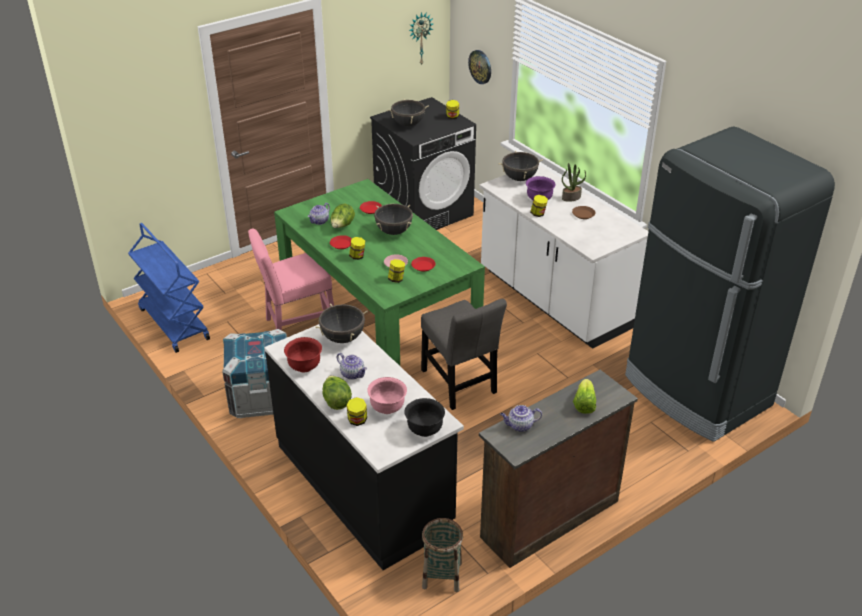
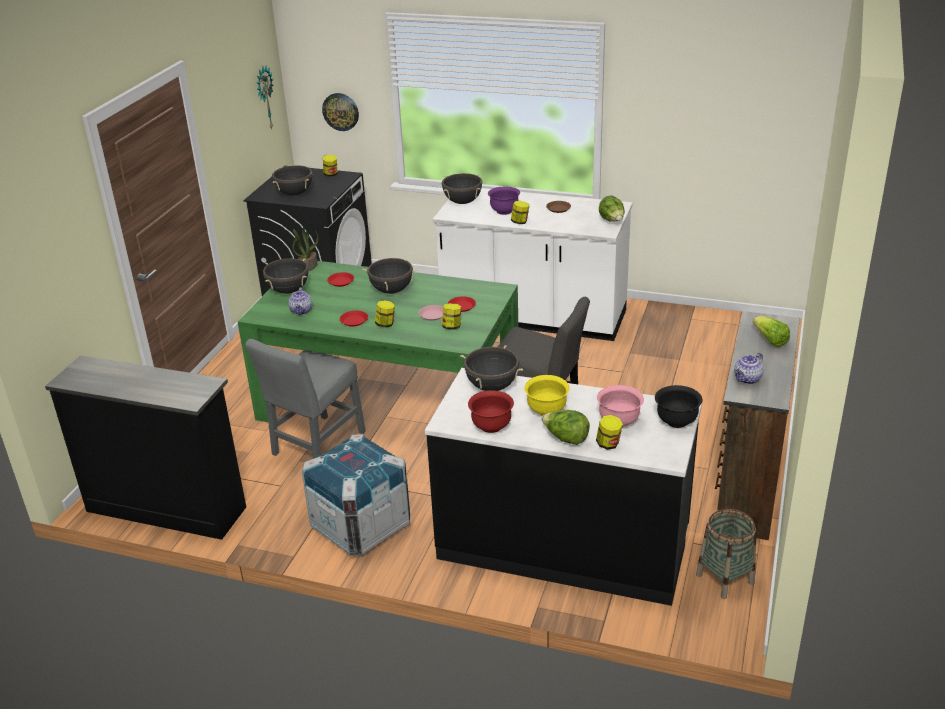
camera: 35 degrees left, 5 degrees down
(173, 324) = (166, 507): blue cart -> black dresser
(297, 327) = (316, 446): pink chair -> grey chair
(330, 201) = (288, 290): none -> black cooking pot
(342, 226) = (332, 306): lettuce -> lettuce (612, 221)
(353, 374) = (546, 410): teapot -> yellow bowl
(571, 197) = (529, 200): potted plant -> potted plant (308, 266)
(696, 392) = (732, 336): black fridge -> none

